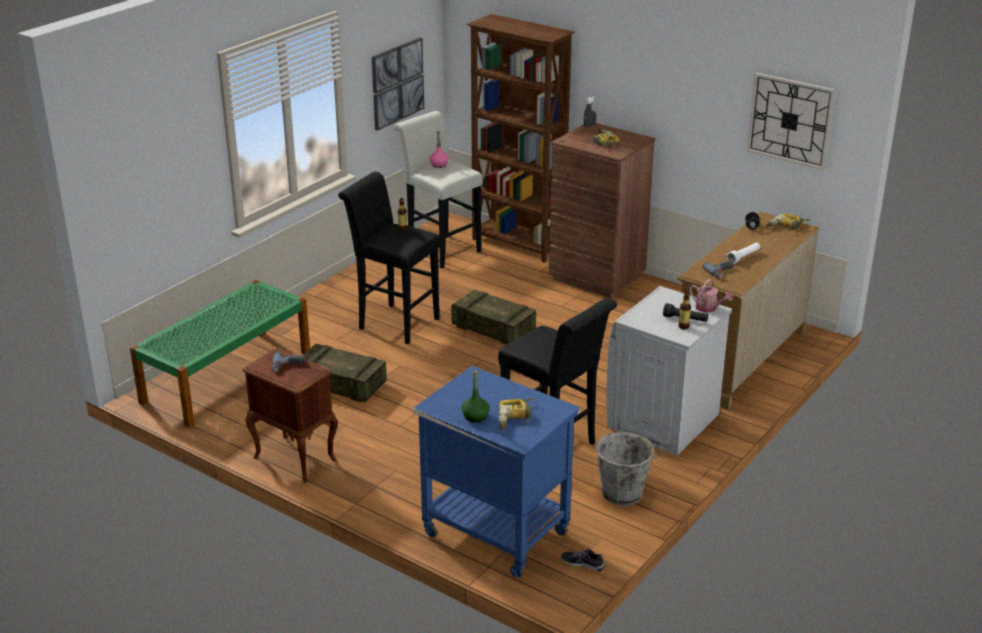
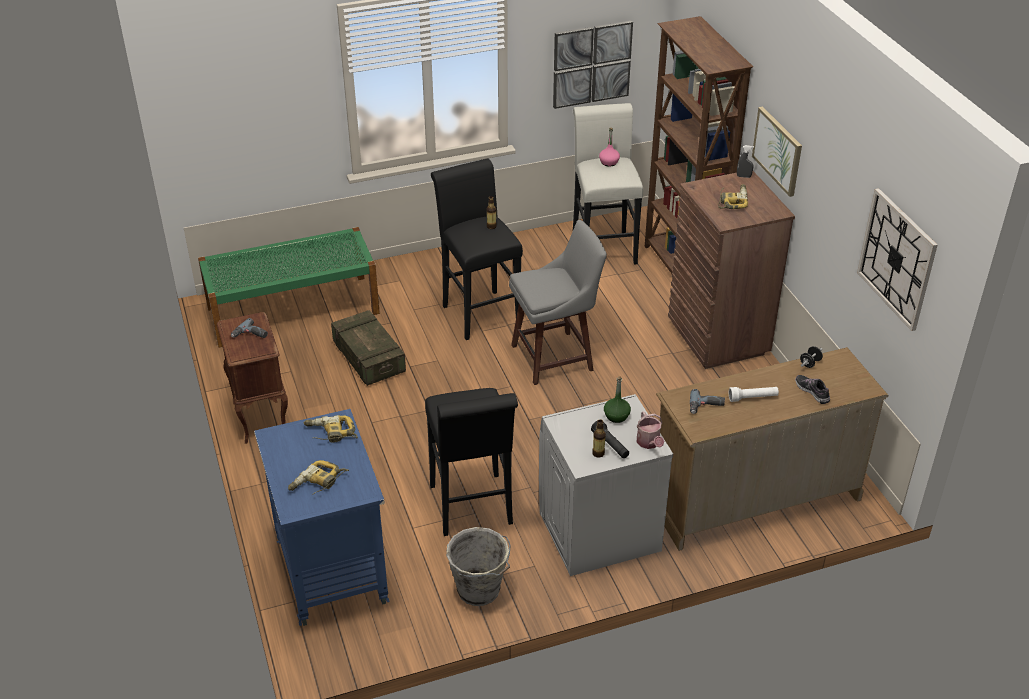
camera: 35 degrees right, 10 degrees up
(475, 416) = (289, 465): green bottle -> green bottle (616, 416)
(493, 329) = (556, 357): crate -> grey stool
(582, 564) = (368, 642): shoe -> shoe (812, 392)
(620, 91) = (778, 150): none -> picture
(786, 226) = (848, 378): power drill -> power drill (331, 434)

